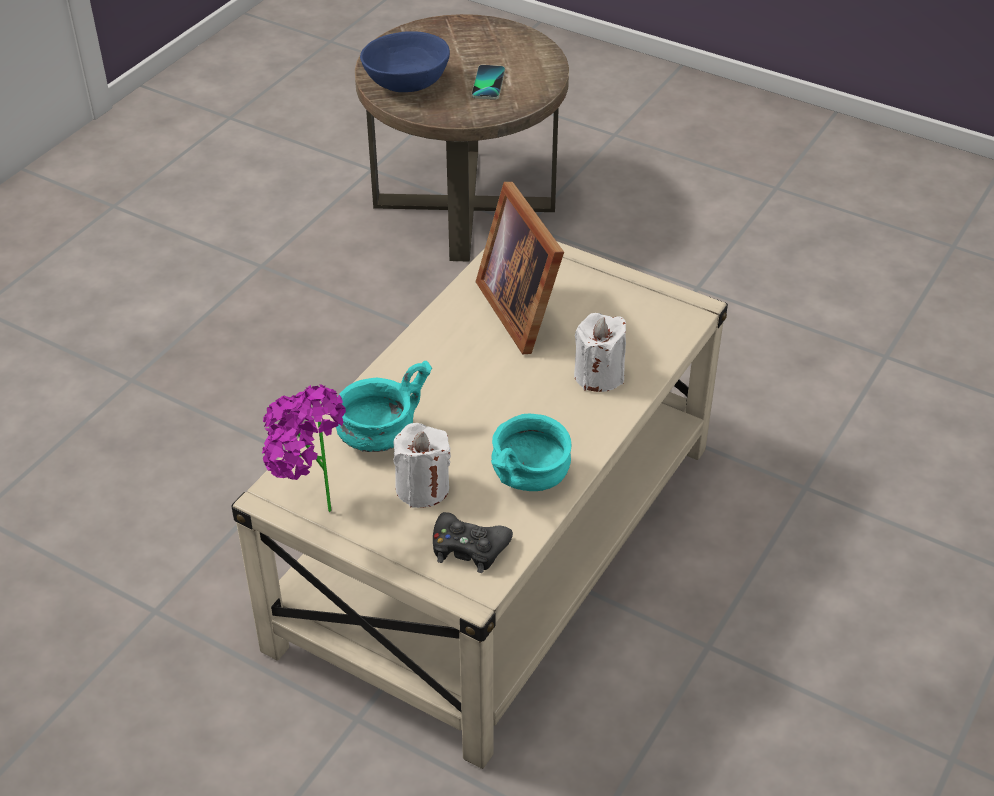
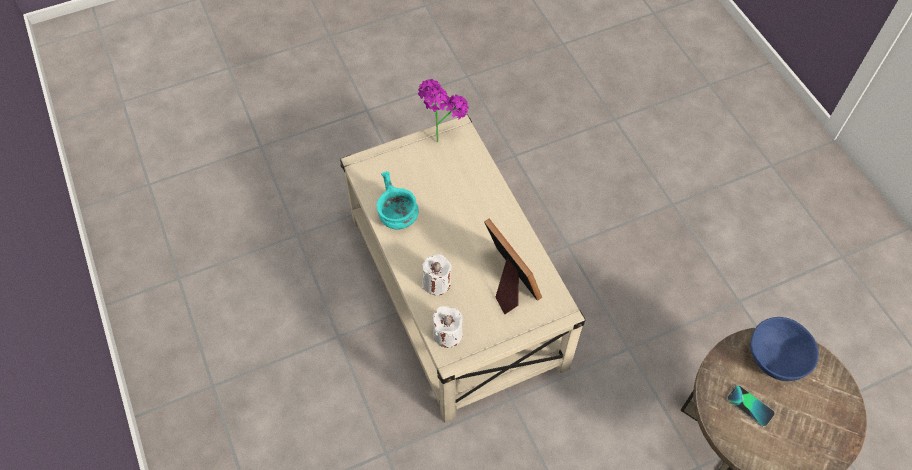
camera: 125 degrees right, 15 degrees up
(378, 436) = (466, 178): turquoise bowl -> none
(422, 488) = (423, 177): white candle -> white candle (447, 334)
(468, 548) = (379, 175): black game controller -> none
(524, 308) = (508, 282): picture frame -> picture frame turned 45 degrees clockwise

